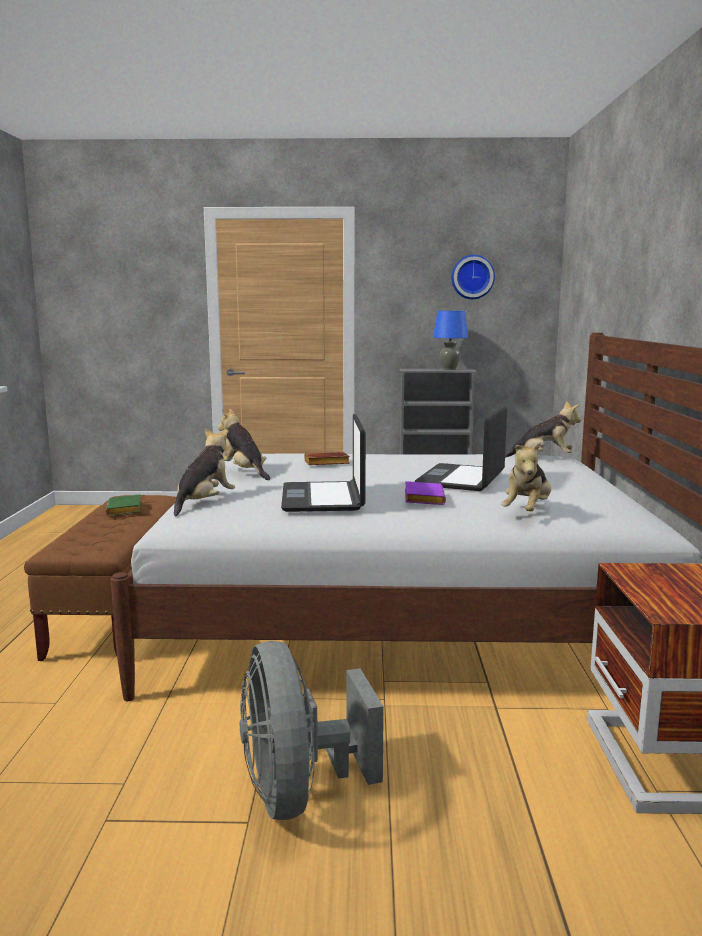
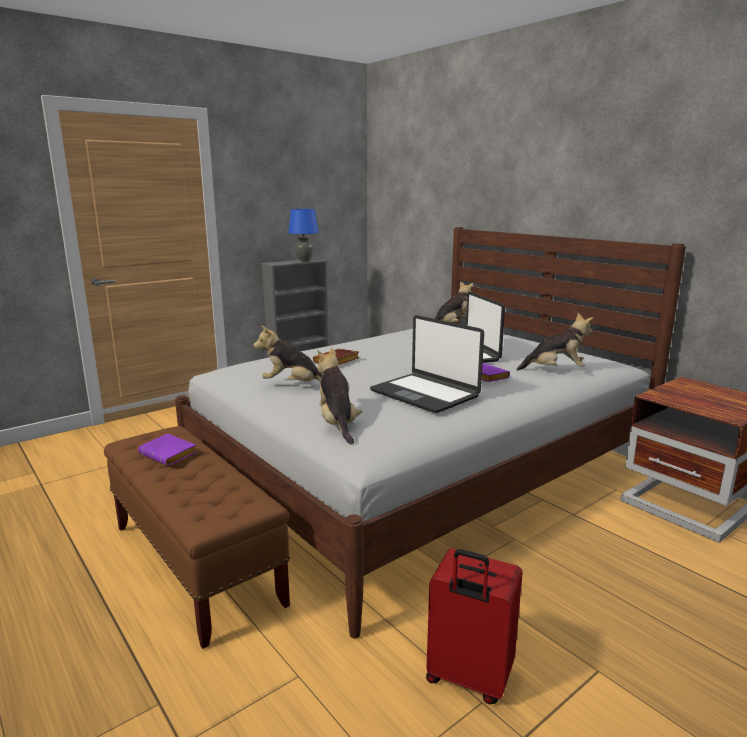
camera: 40 degrees left, 5 degrees up
(126, 510) = (170, 454): green book -> purple book
(144, 765) = (468, 678): none -> red suitcase
(298, 793) = (587, 632): grey fan -> none
(472, 277) = (308, 179): wall clock -> none
(527, 511) = (555, 370): plush toy -> plush toy turned 75 degrees counterclockwise

